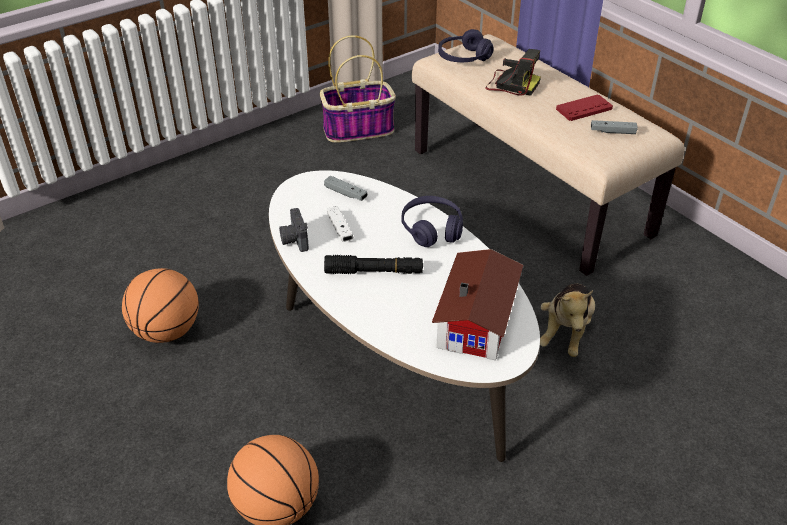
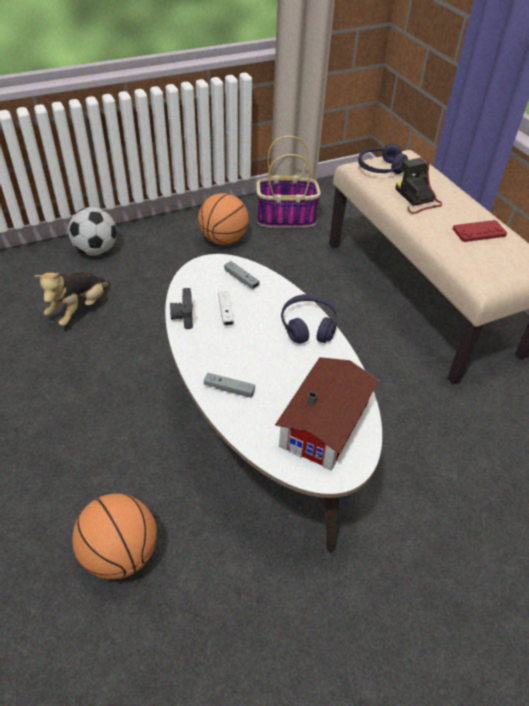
camera: 10 degrees right, 5 degrees up
(146, 196) = (96, 250): none -> football
(166, 331) = (77, 372): basketball -> basketball (223, 240)
(374, 272) = (244, 359): black flashlight -> none
(511, 84) = (416, 199): camera -> camera turned 150 degrees counterclockwise
(566, 332) = (420, 436): plush toy -> plush toy (79, 310)
(612, 132) = (501, 258): grey game controller -> grey game controller (229, 389)

